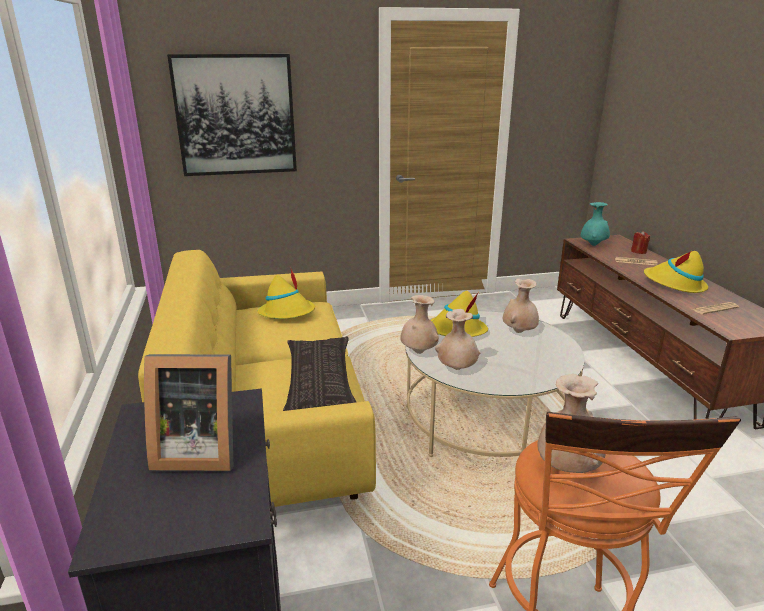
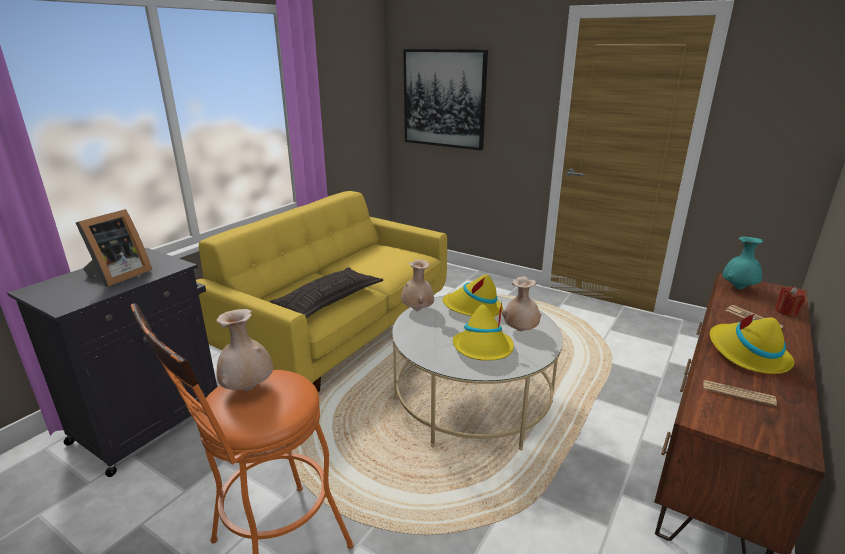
camera: 45 degrees right, 0 degrees up
(196, 451) = (118, 276): picture frame -> picture frame turned 105 degrees counterclockwise
(287, 313) = (392, 255): yellow hat -> yellow hat (483, 349)
(456, 368) = (418, 330): beige vase -> none

